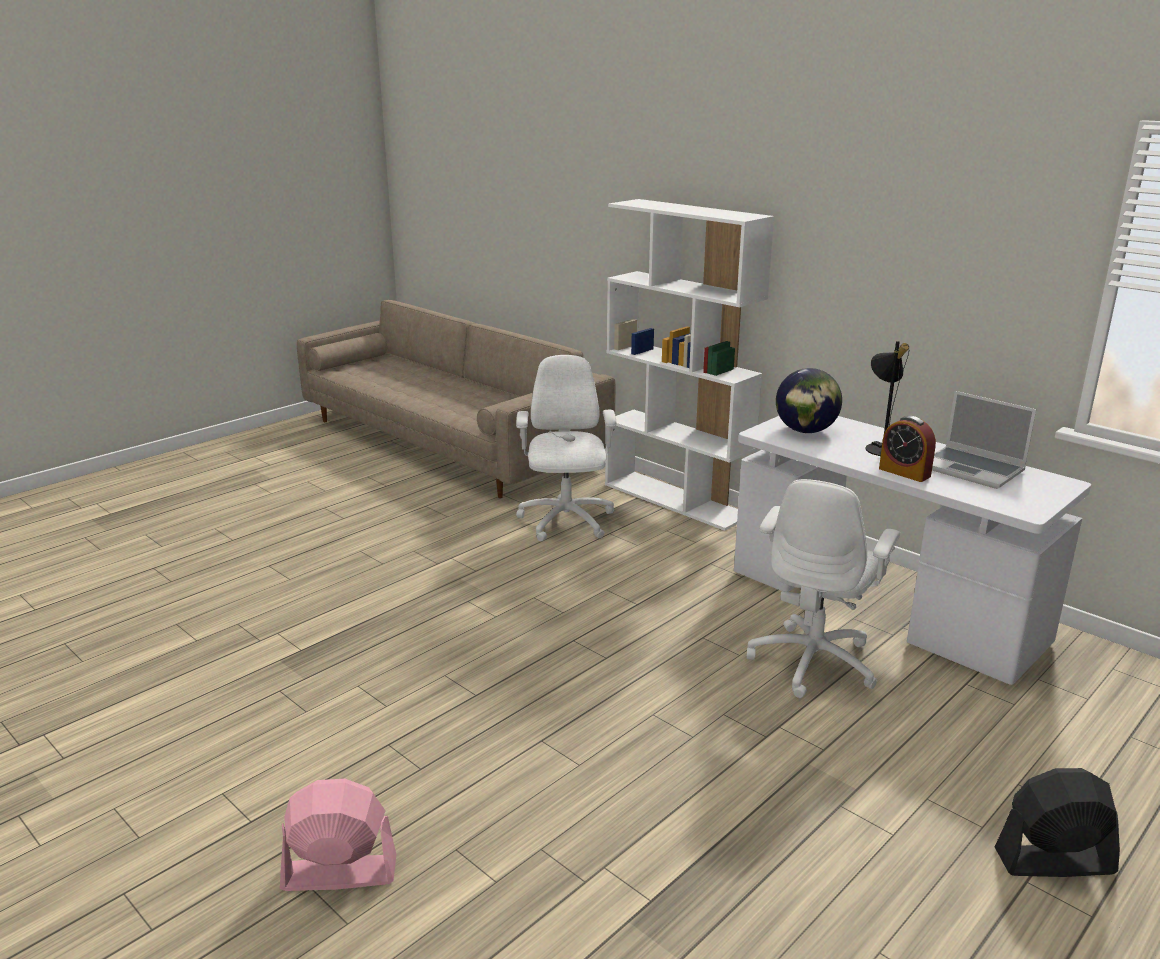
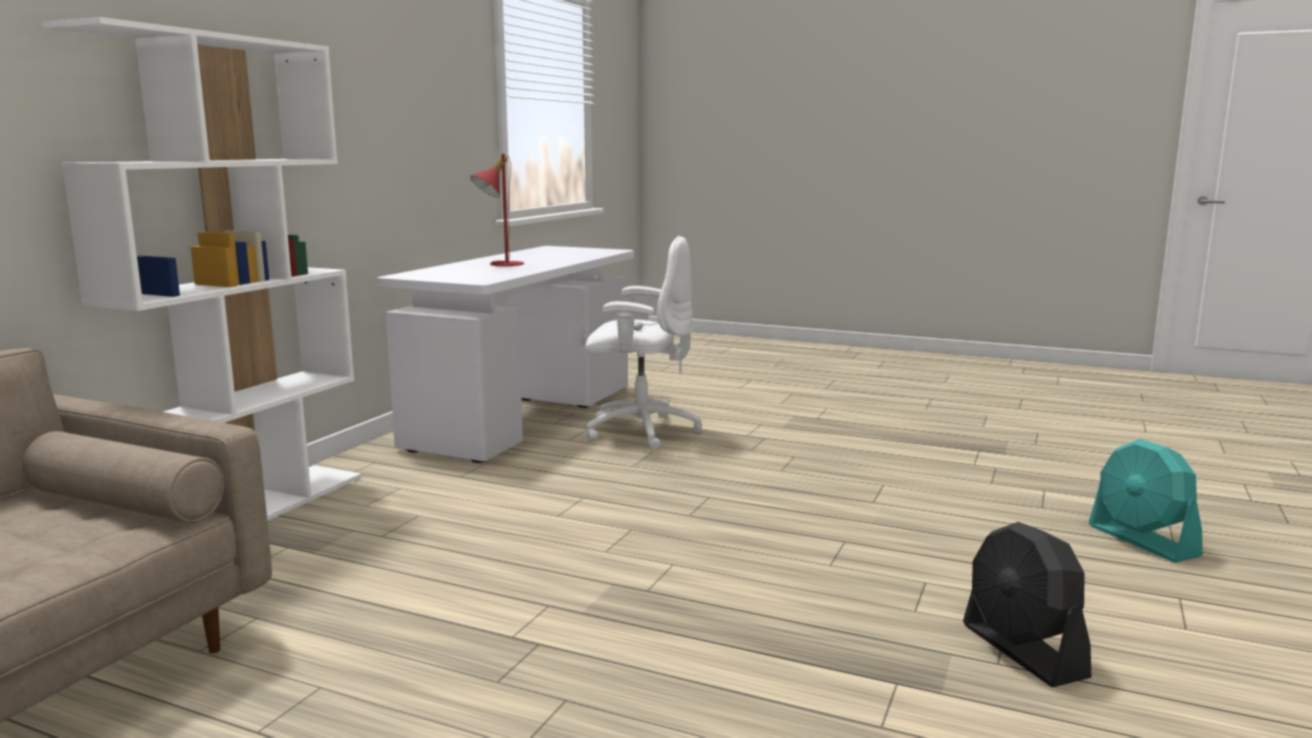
camera: 110 degrees left, 10 degrees down
(339, 873) = (1143, 541): pink fan -> turquoise fan
(566, 522) = (342, 570): white office chair -> none
(805, 431) = (465, 274): globe -> none
(881, 447) = (499, 264): black table lamp -> red table lamp
(904, 472) = (559, 261): alarm clock -> none
(973, 469) = (538, 254): laptop -> none
(1053, 861) = (801, 384): black fan -> black fan (1023, 651)

